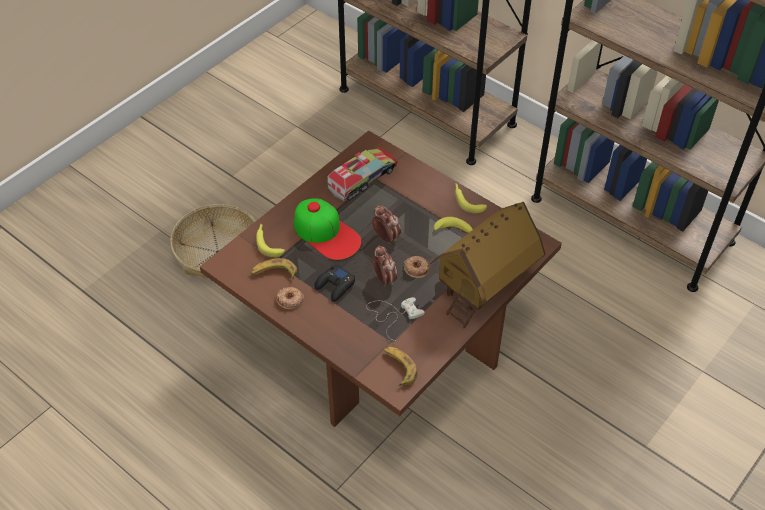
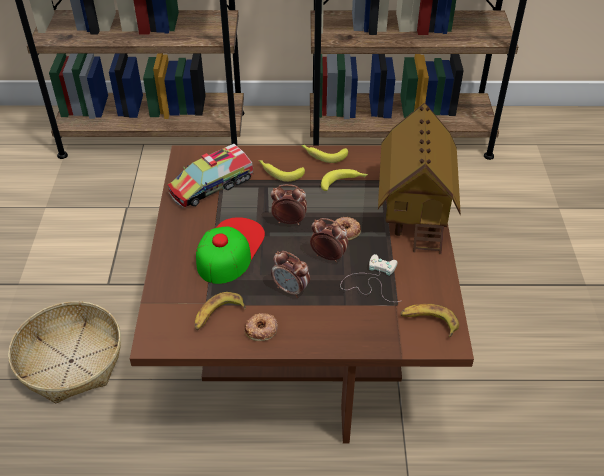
camera: 40 degrees left, 5 degrees down
(268, 242) = (180, 291): banana -> banana (279, 172)
(326, 233) = (229, 249): cap -> cap turned 75 degrees counterclockwise
(335, 286) = (291, 290): black game controller -> alarm clock
(362, 179) = (212, 186): toy truck -> toy truck turned 135 degrees counterclockwise

